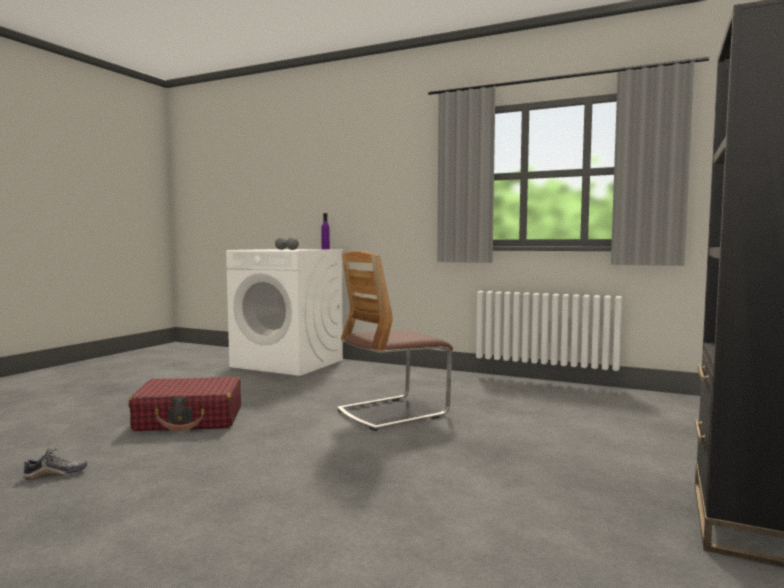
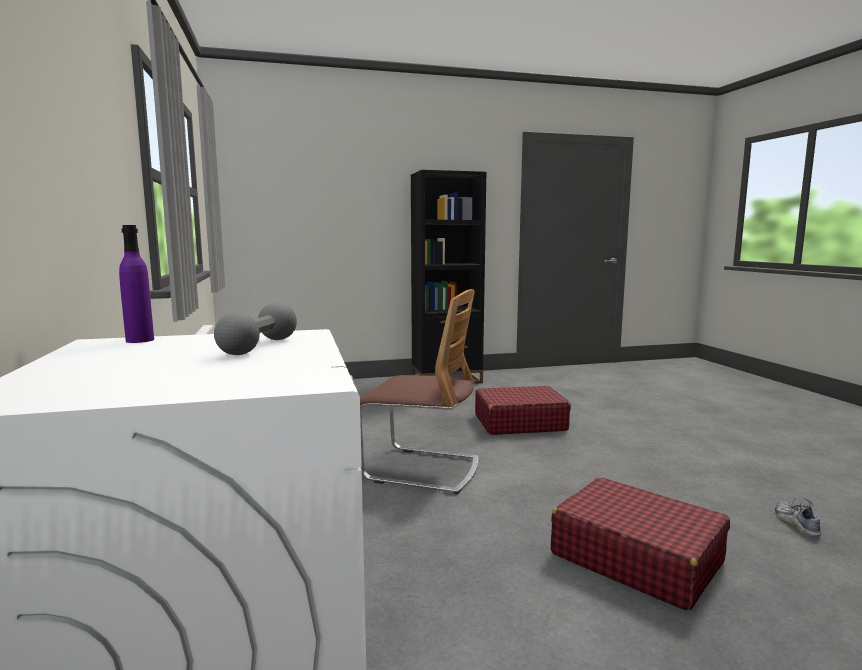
camera: 130 degrees left, 5 degrees up
(55, 474) = (796, 523): shoe -> shoe turned 60 degrees clockwise
(429, 481) = (519, 423): none -> red suitcase

